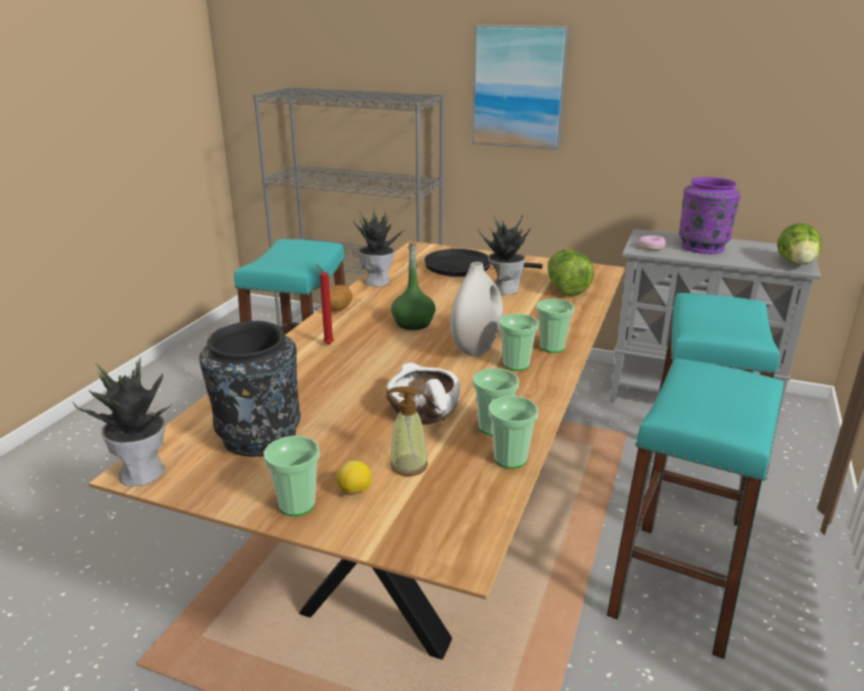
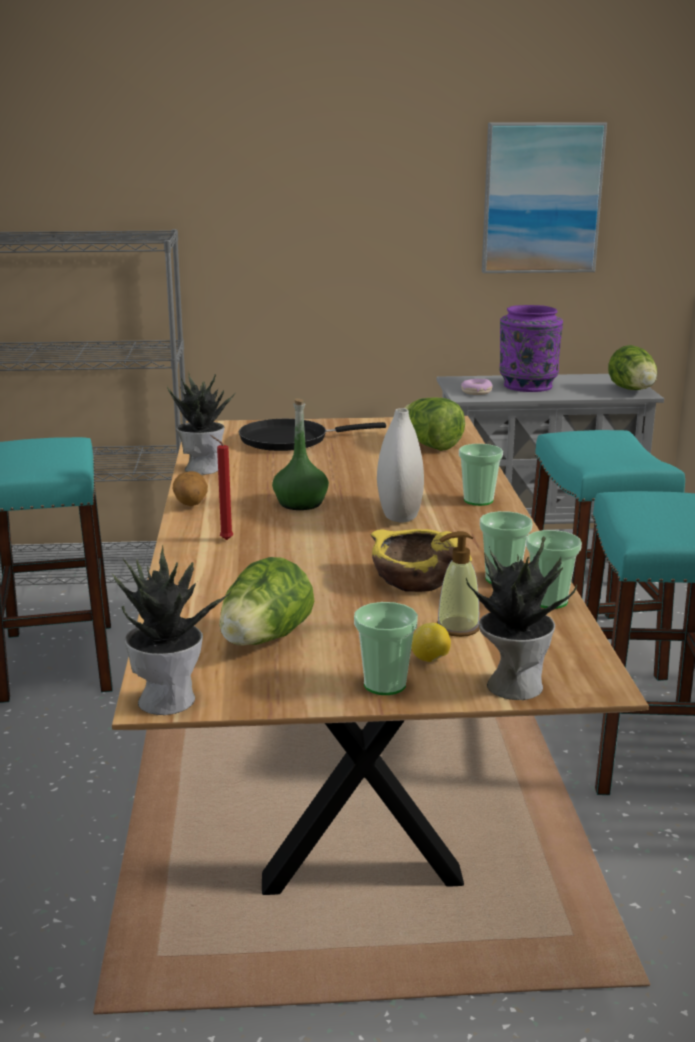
camera: 25 degrees left, 5 degrees down
(259, 438) = (264, 640): black vase -> lettuce
(423, 411) = (415, 580): white bowl -> yellow bowl
(504, 289) = (363, 455): potted plant -> potted plant (512, 685)
(516, 364) = (460, 522): cup -> none
(519, 87) = (277, 215): picture -> picture (541, 198)

